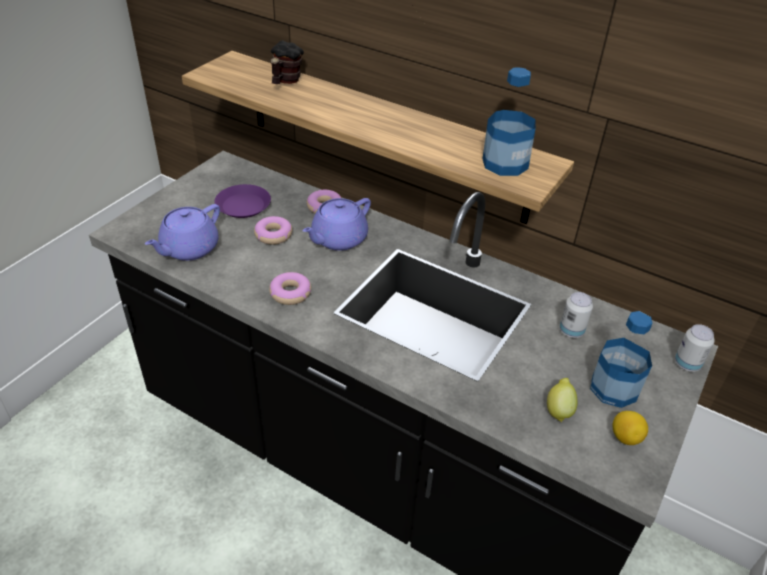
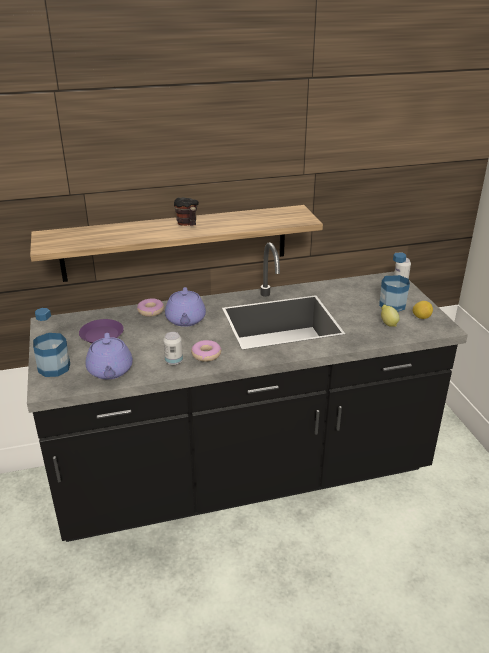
camera: 45 degrees left, 10 degrees down
(273, 235) = (147, 337): donut -> none
(285, 82) = (103, 231): mug -> mug (188, 225)
(505, 163) = (282, 217): bottle -> bottle (54, 368)
(571, 331) = (346, 295): can -> can (174, 361)

